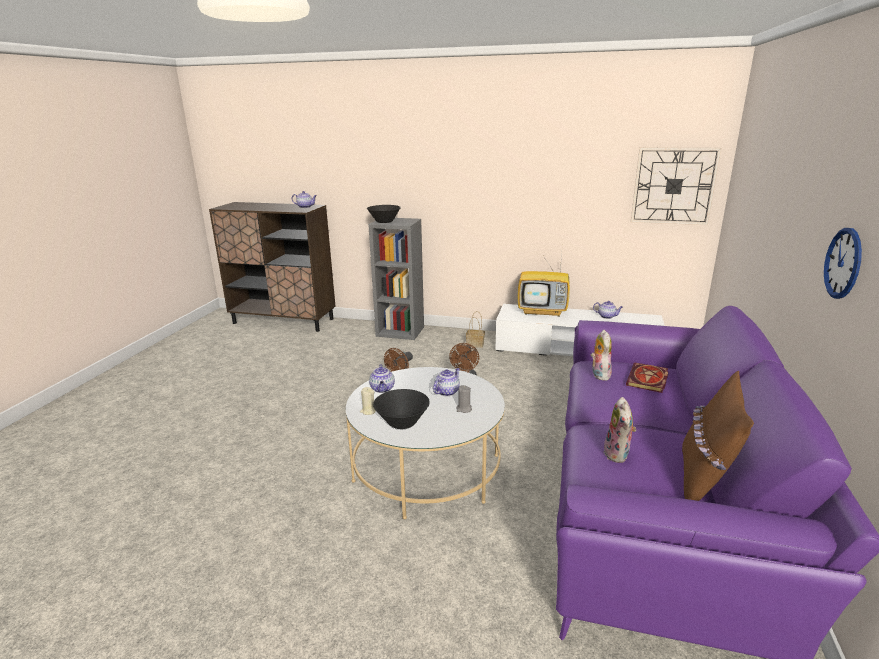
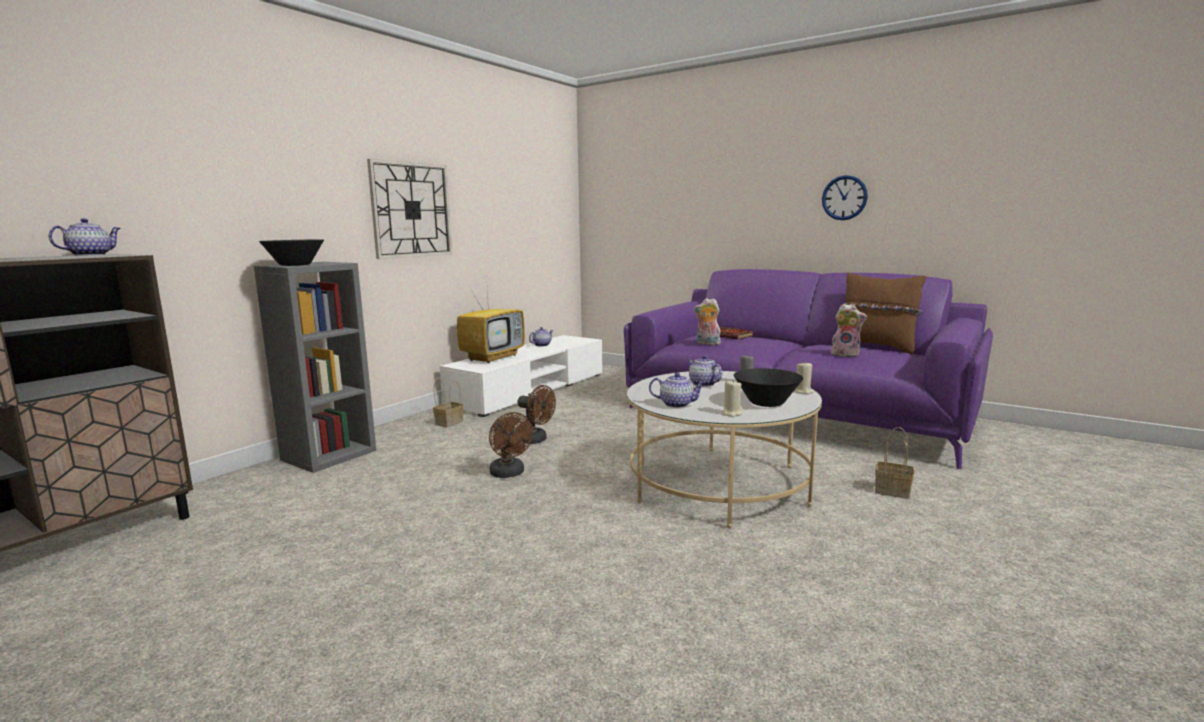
camera: 70 degrees left, 10 degrees down
(449, 437) = (803, 391): none -> beige candle
(461, 573) = (893, 491): none -> basket
(673, 186) = (551, 206): wall clock -> wall clock (411, 210)

